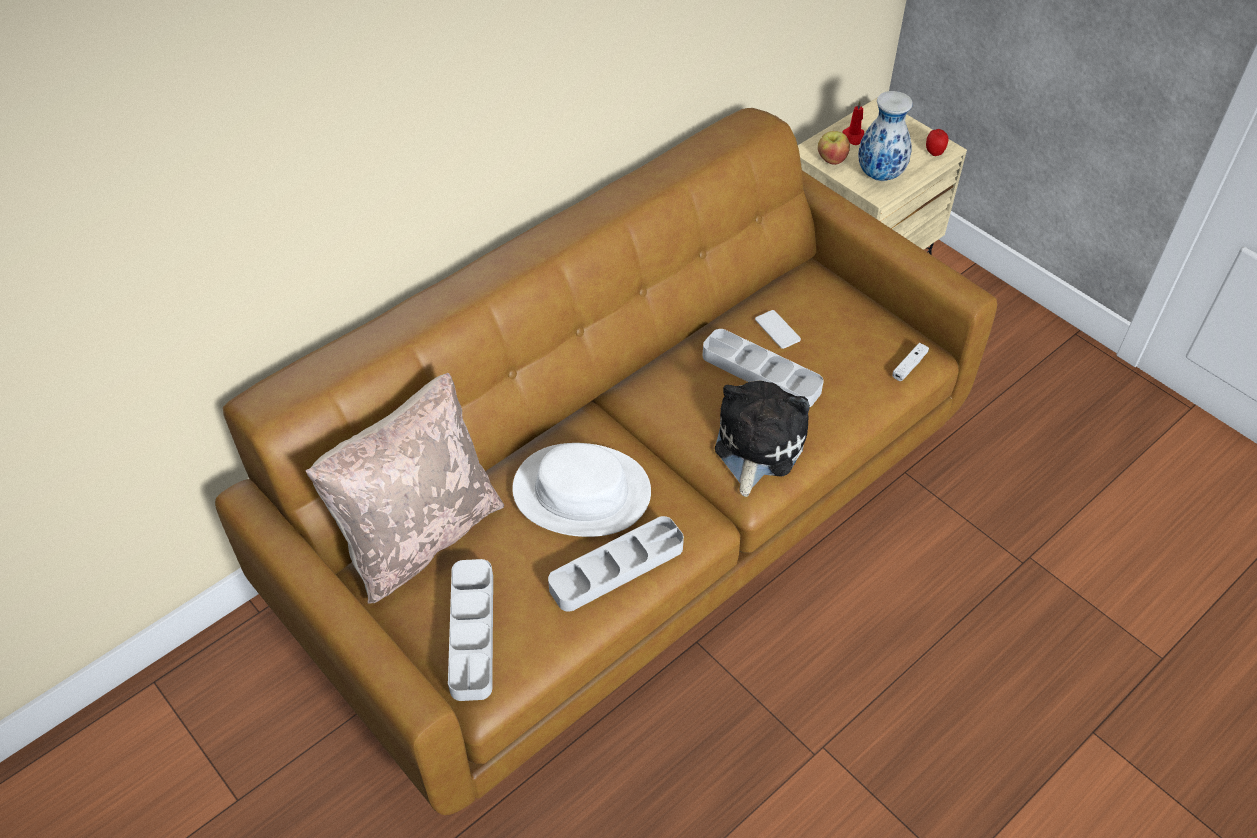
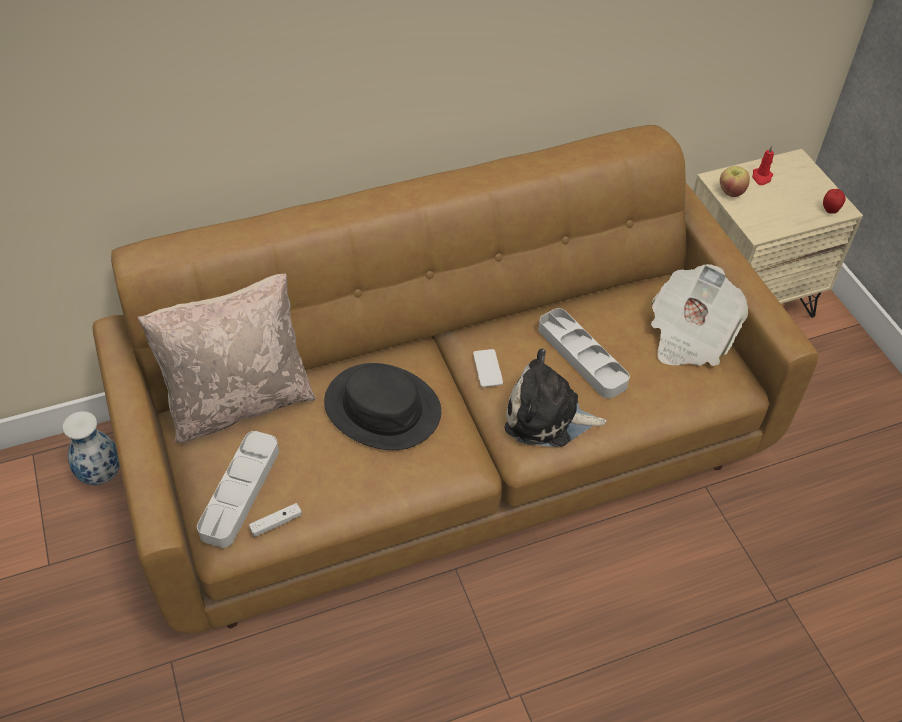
camera: 20 degrees right, 0 degrees up
(582, 491) = (383, 407): white hat -> black hat
(616, 568) = (379, 479): grey tray -> none
(756, 446) = (547, 417): plush toy -> plush toy turned 120 degrees counterclockwise
(777, 330) = (614, 324): phone -> phone (487, 368)
(856, 319) = (690, 335): none -> newspaper
(880, 175) = (769, 216): vase -> vase (102, 474)
(909, 366) = (718, 390): white game controller -> white game controller (276, 523)

